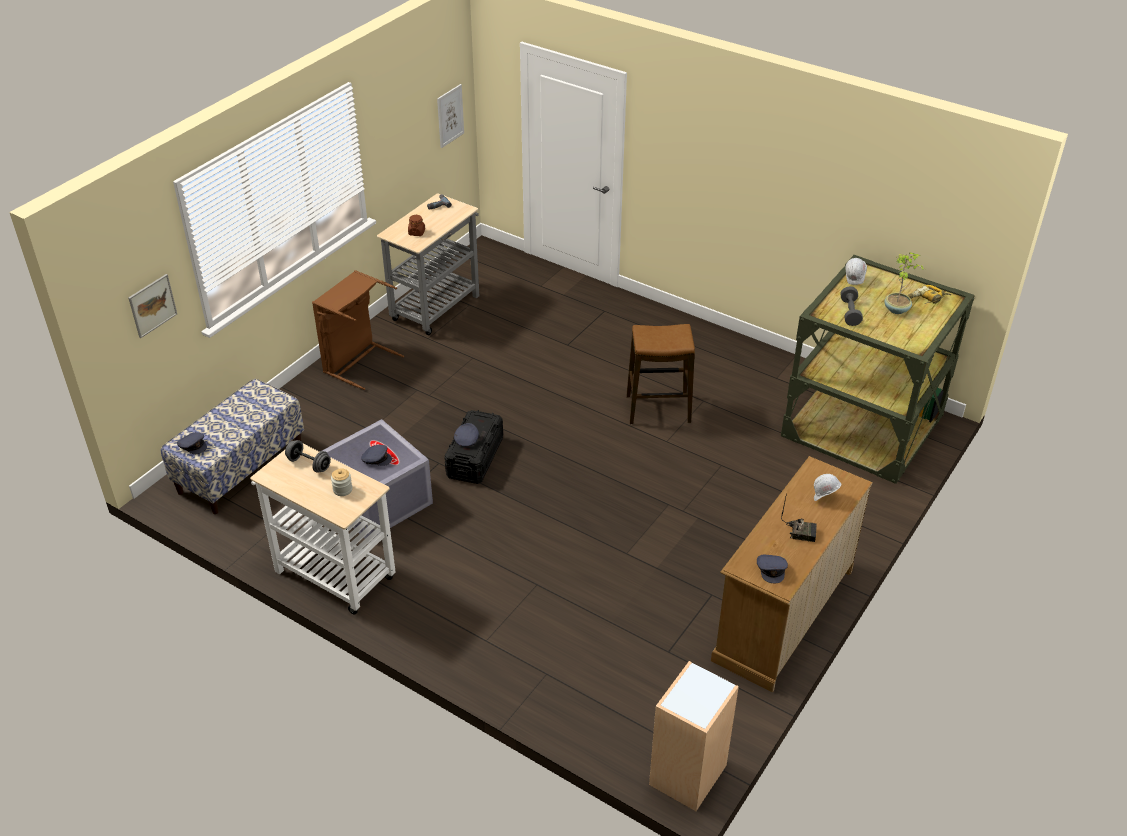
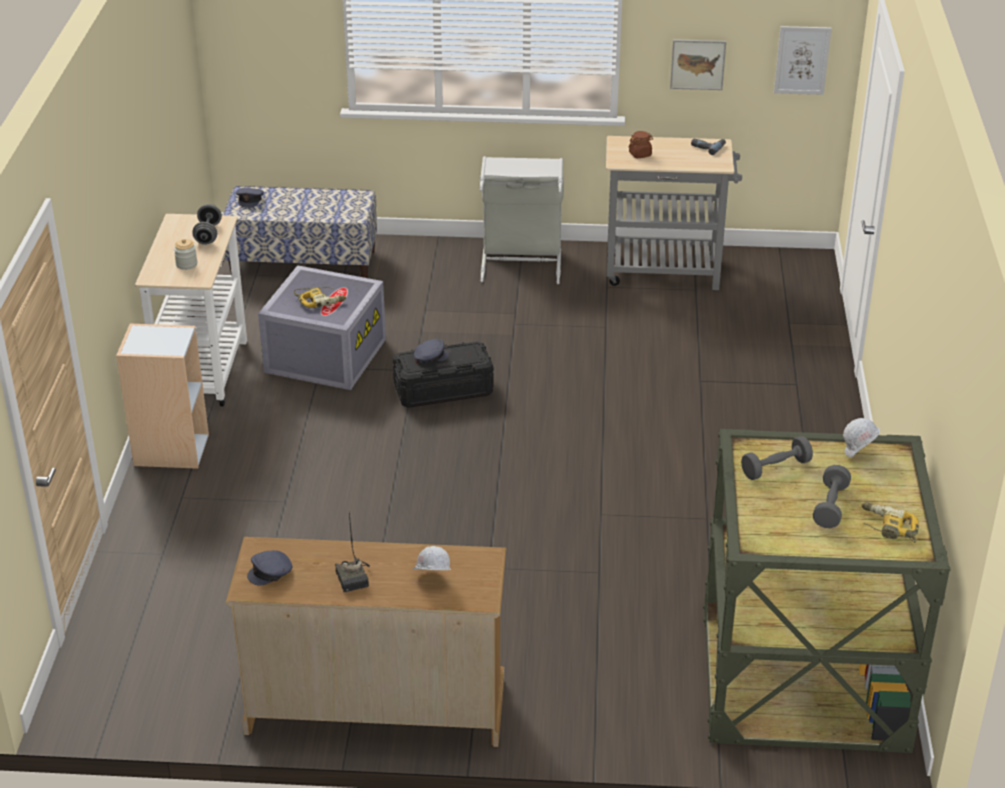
camera: 60 degrees right, 5 degrees down
(152, 305) = (282, 44): picture -> picture (697, 64)
(357, 362) = (521, 261): brown laundry basket -> grey laundry basket
(376, 458) = (320, 300): grey cap -> power drill
(658, 409) = (653, 488): stool -> none
(687, 775) = (81, 703): bookcase -> bookcase (170, 450)
(897, 309) = (830, 506): potted plant -> grey dumbbell

